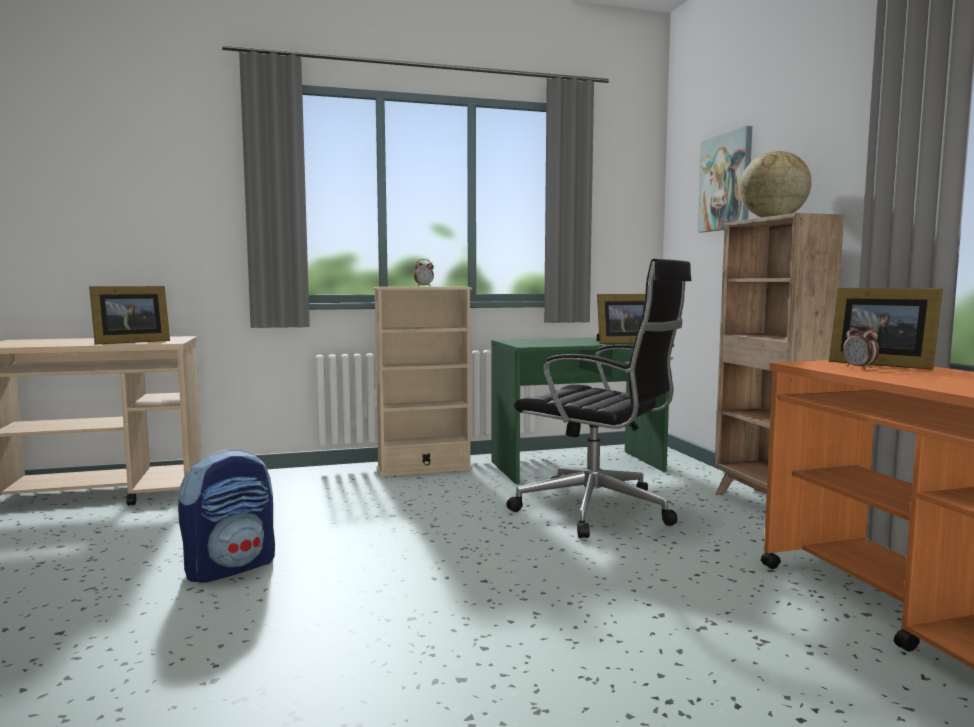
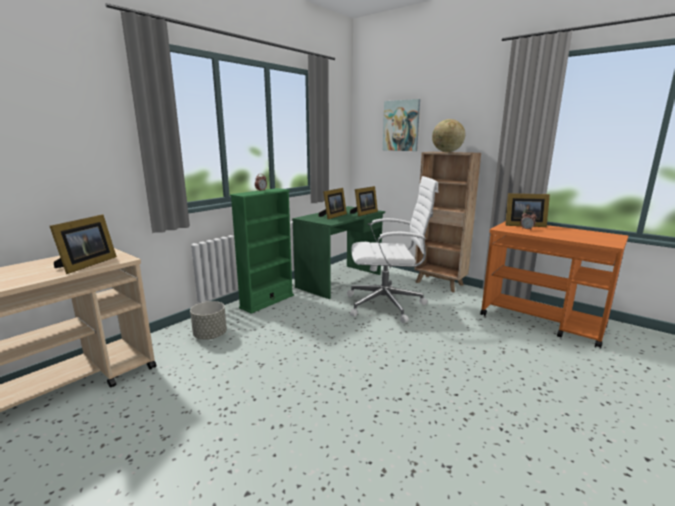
camera: 35 degrees left, 10 degrees up
(231, 567) = (271, 403): backpack -> none
(294, 487) = (210, 336): none -> grey planter
(424, 469) = (267, 301): beige bookcase -> green bookcase
(558, 341) = (333, 216): none -> picture frame
(598, 511) = (387, 305): black office chair -> white office chair

